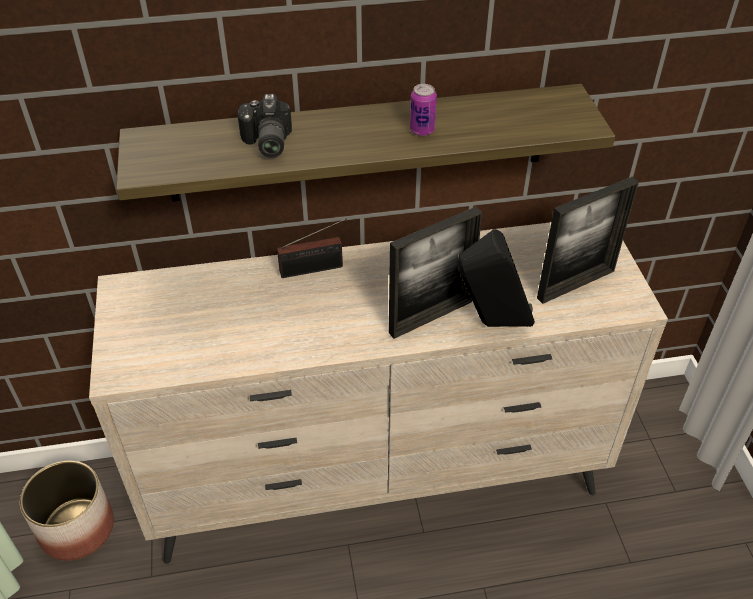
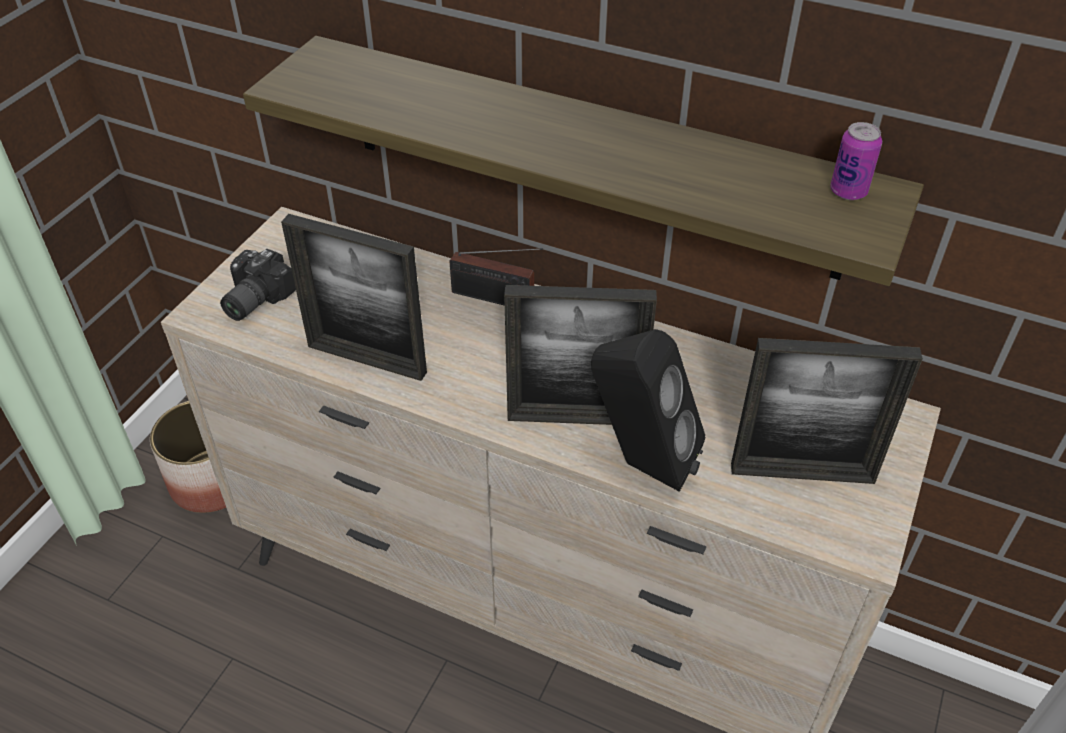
camera: 35 degrees right, 0 degrees up
(265, 143) = (438, 104): camera -> camera (252, 299)
(268, 347) = (367, 359): none -> picture frame
(422, 130) = (632, 160): can -> can (848, 192)

